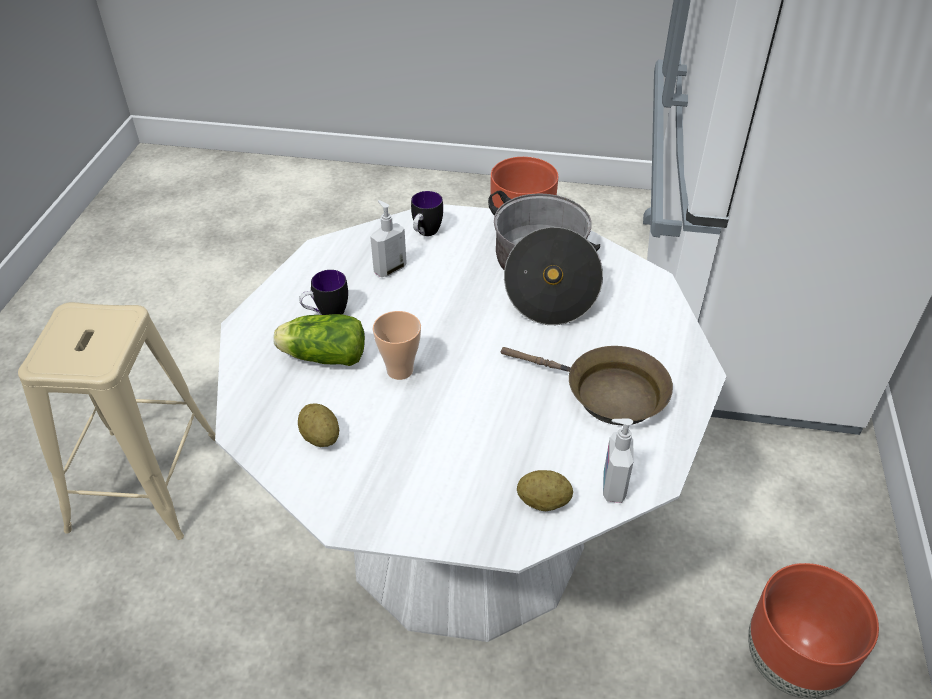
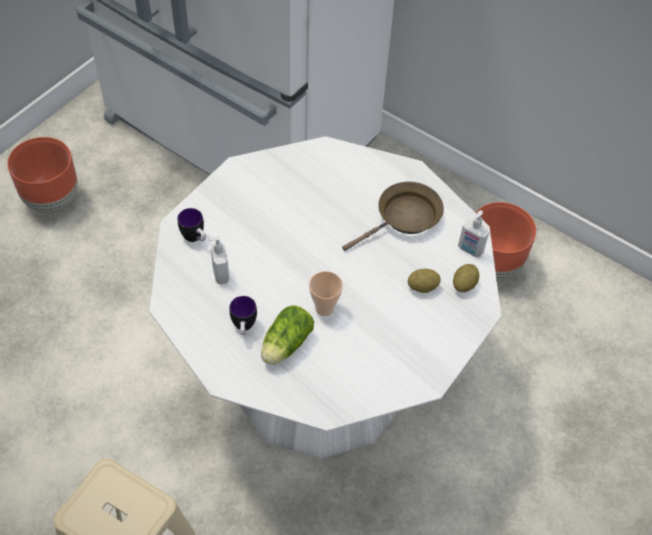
camera: 65 degrees left, 10 degrees up
(320, 437) = (357, 371): potato -> potato (422, 287)
(542, 276) = (285, 197): cooking pot -> none

